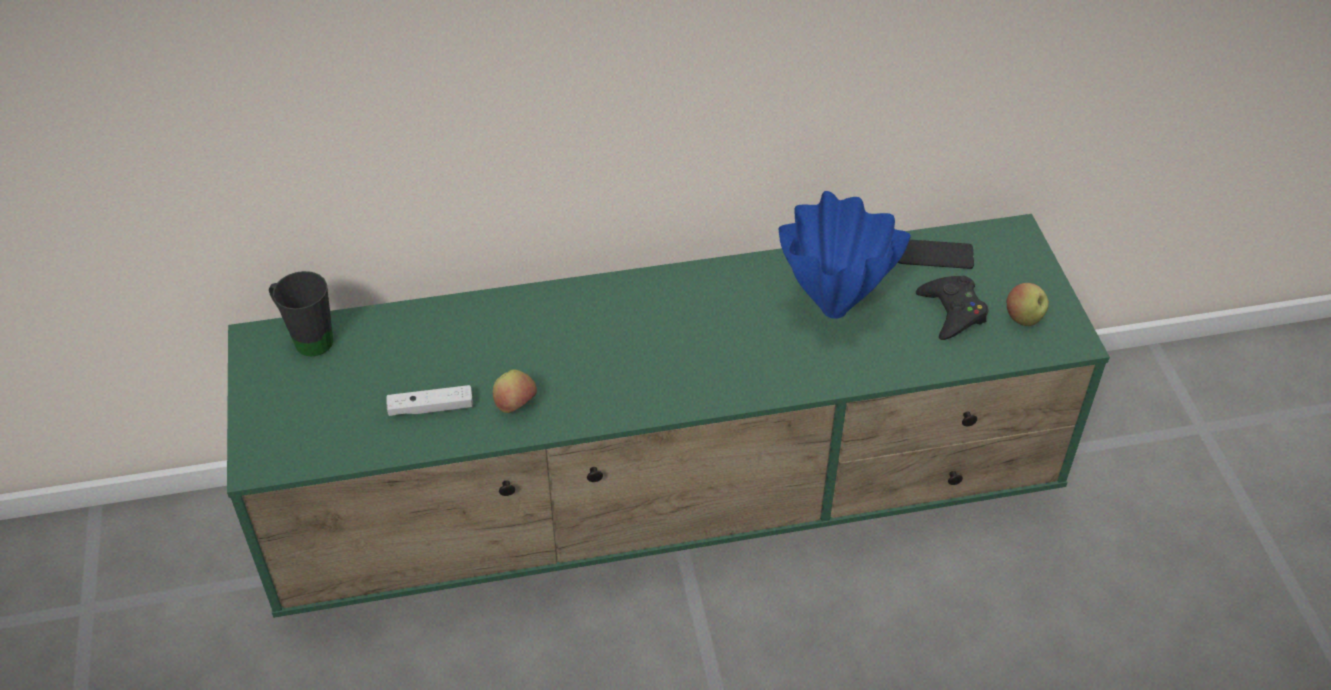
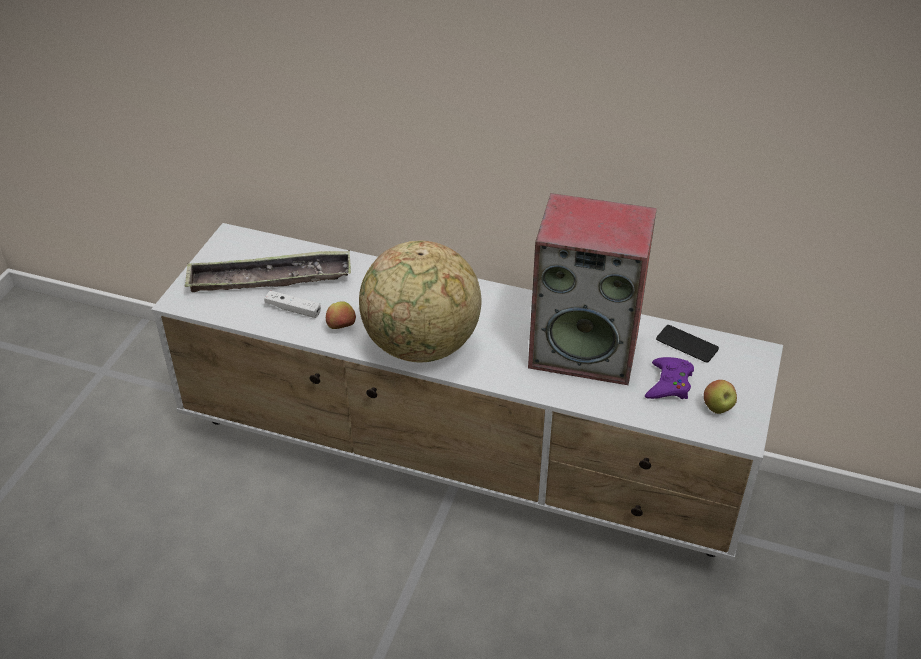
camera: 30 degrees right, 5 degrees down
(306, 338) = (257, 245): black mug -> none
(364, 379) = (270, 279): none -> tray
(637, 387) = (421, 346): none -> globe
(669, 508) = (463, 460): green tv stand -> white tv stand
(831, 309) = (585, 350): blue vase -> speaker
(952, 312) = (669, 384): black game controller -> purple game controller

